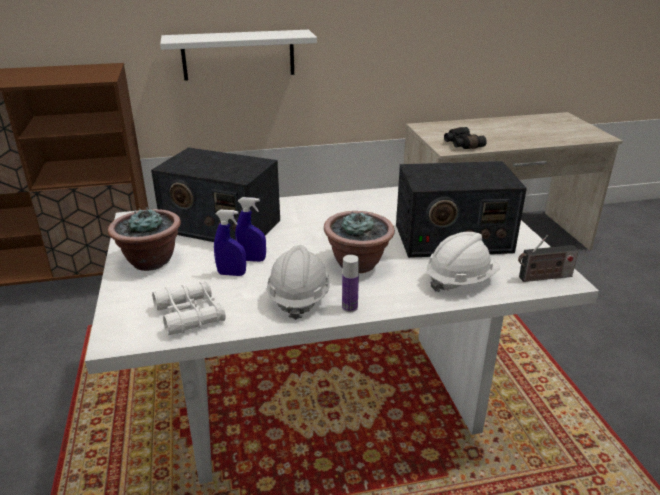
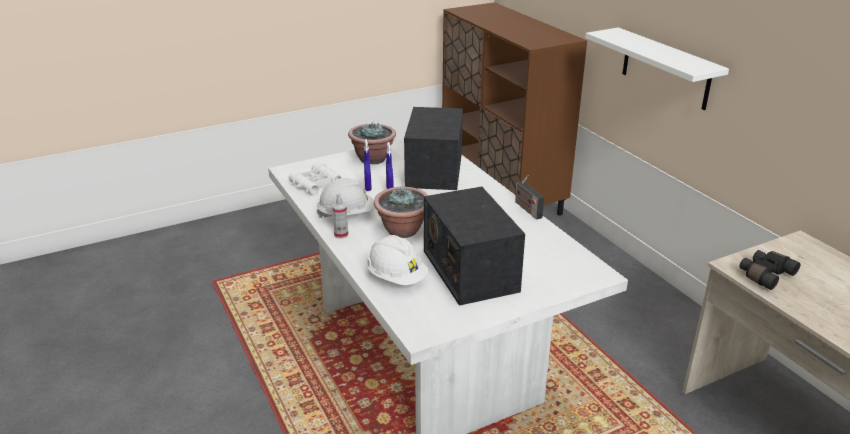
camera: 75 degrees right, 0 degrees up
(349, 307) = (341, 234): bottle -> spray bottle
(543, 277) = (419, 321): radio -> radio (526, 209)

